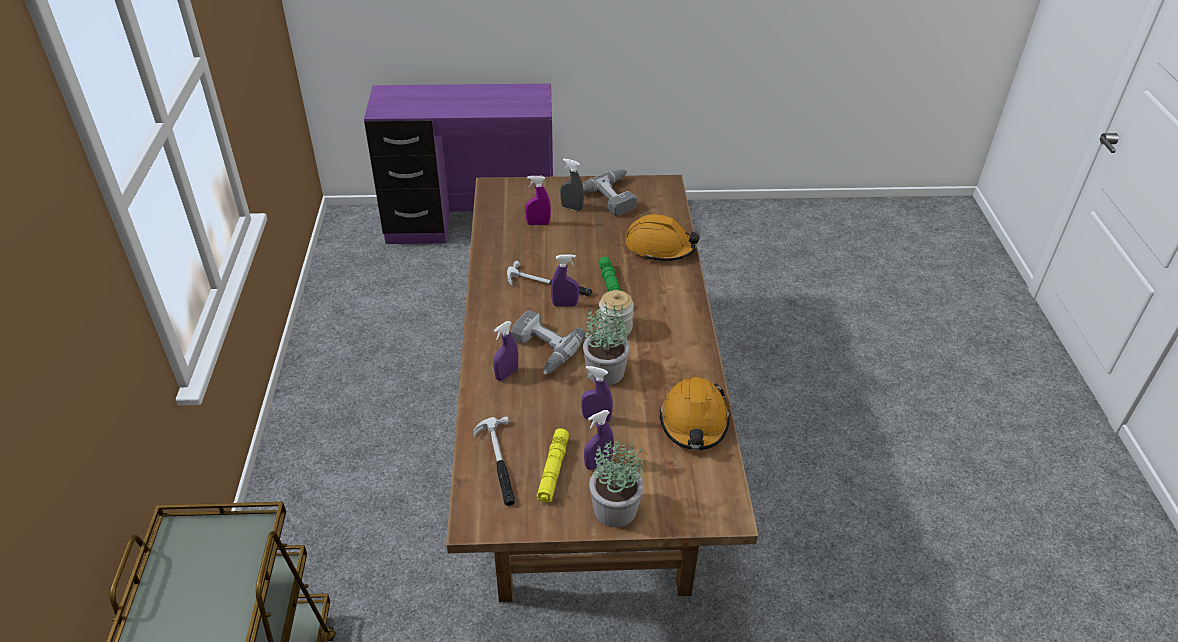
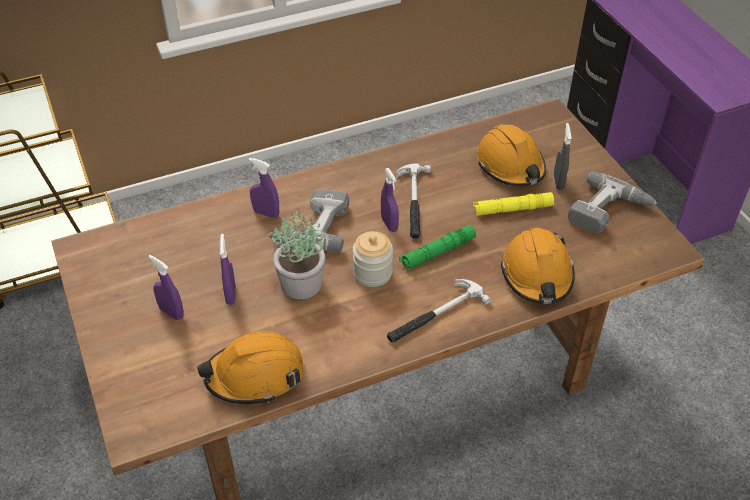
camera: 70 degrees right, 5 degrees up
(499, 463) = (151, 243): hammer -> hammer (435, 315)
(538, 224) = (510, 165): purple spray bottle -> orange hard hat
(553, 470) = (152, 282): yellow flashlight -> yellow flashlight (512, 209)
(615, 510) = (115, 341): potted plant -> none

